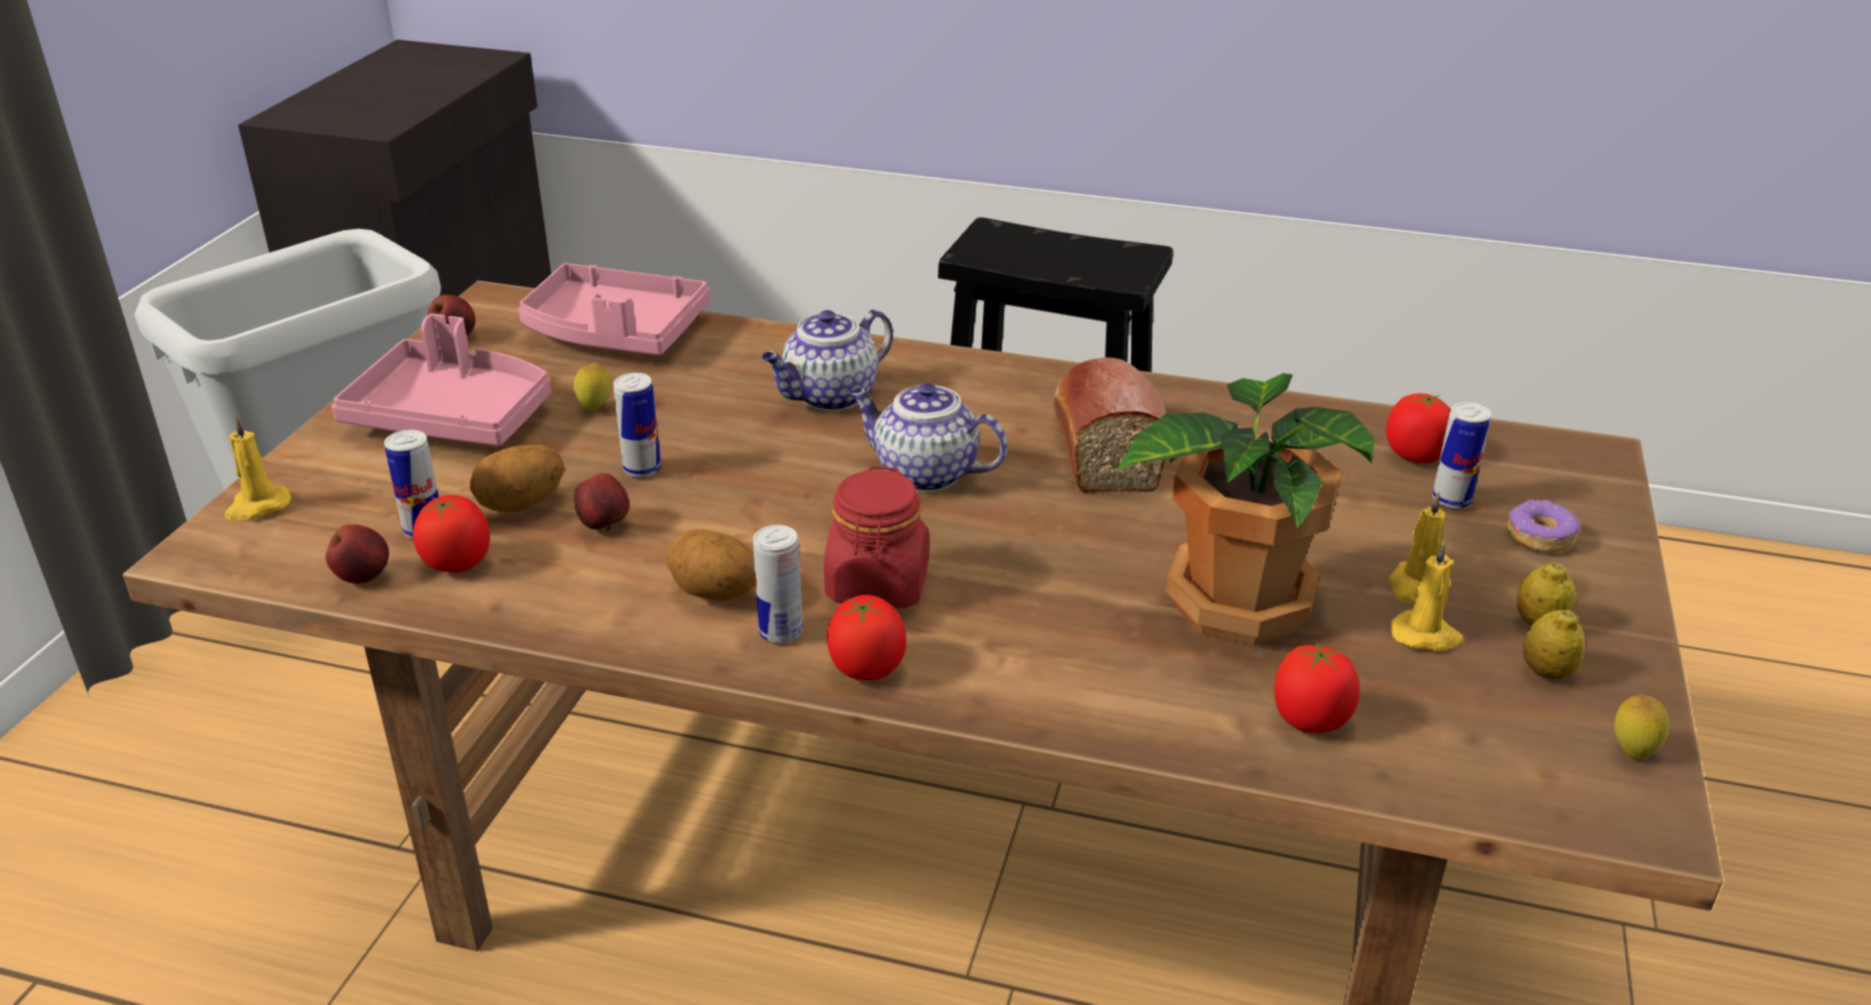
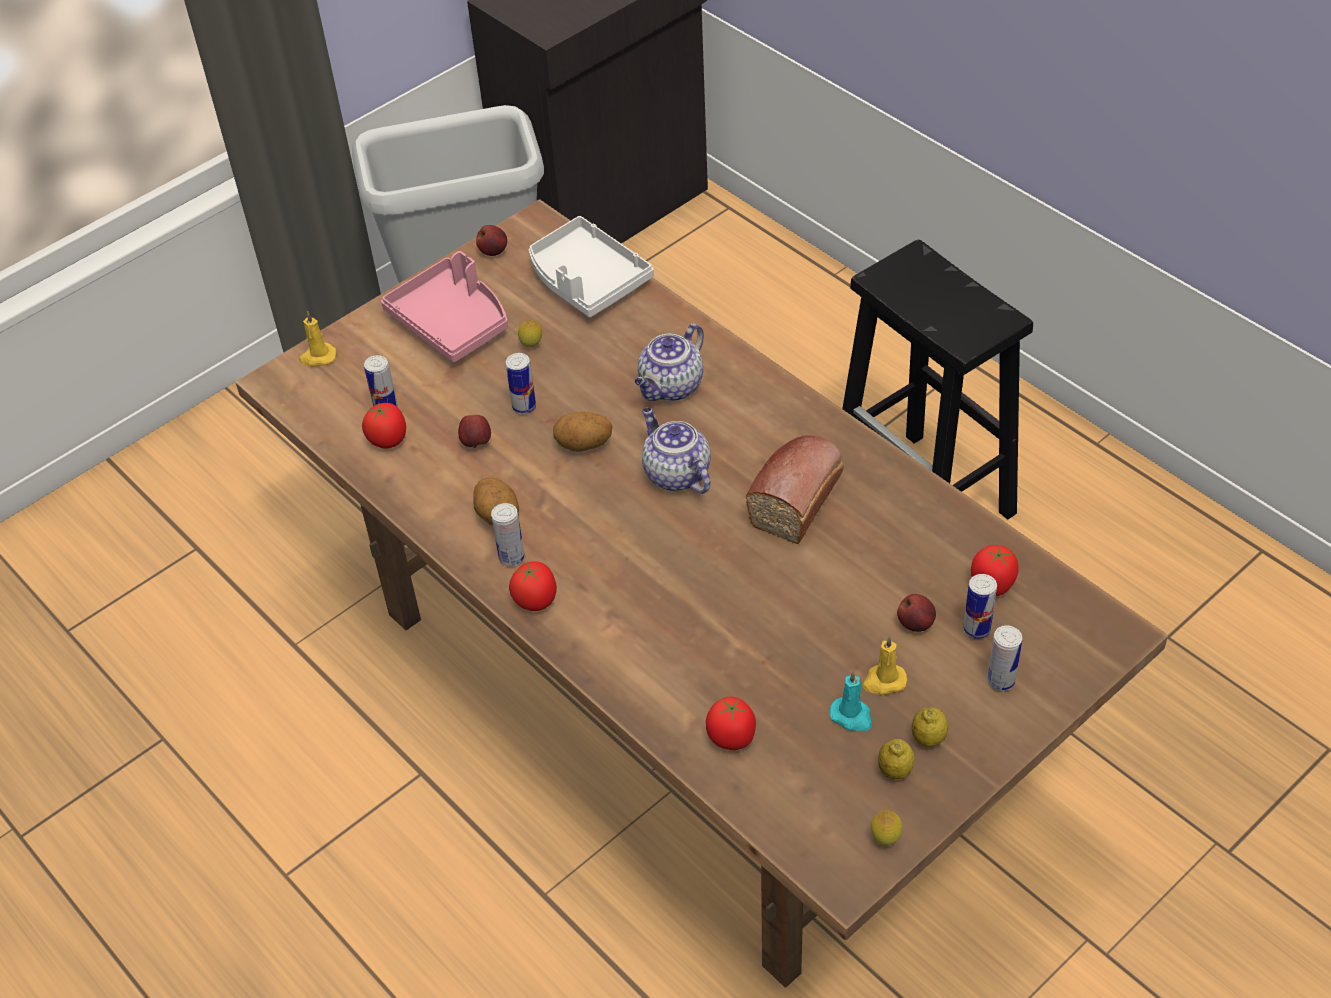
camera: 35 degrees right, 15 degrees up
(363, 577) = (339, 431): apple -> apple (915, 624)
(522, 505) = (445, 410): potato -> potato (583, 446)
(615, 332) = (586, 280): pink tray -> white tray
(829, 397) = (671, 387): teapot -> teapot turned 45 degrees counterclockwise
(877, 585) = (584, 547): red jar -> none
(1233, 602) = (765, 644): potted plant -> none
(1426, 636) = (852, 716): yellow candle -> turquoise candle
(1539, 537) = (1001, 681): donut -> can

